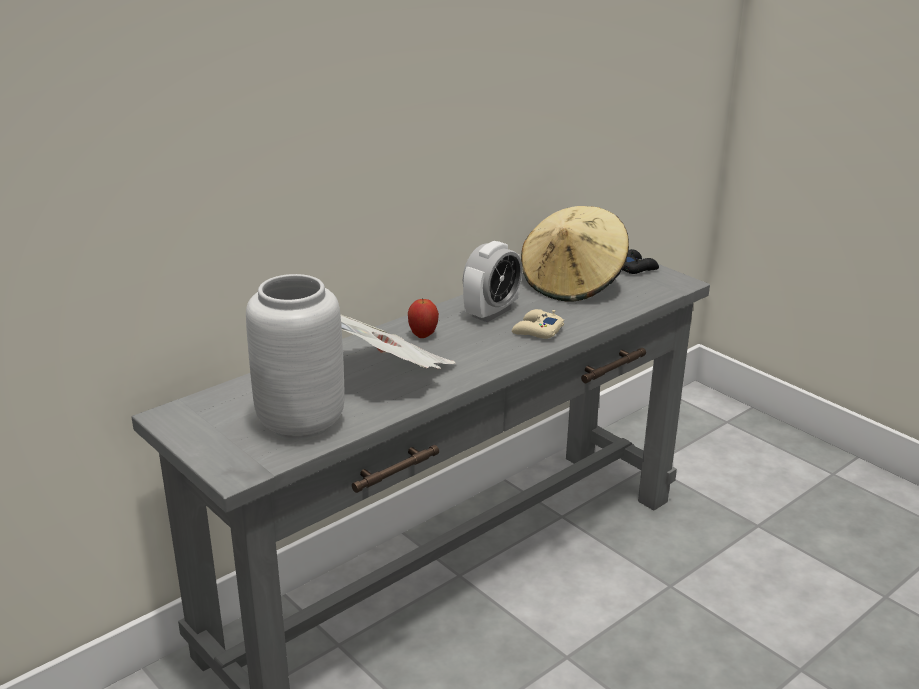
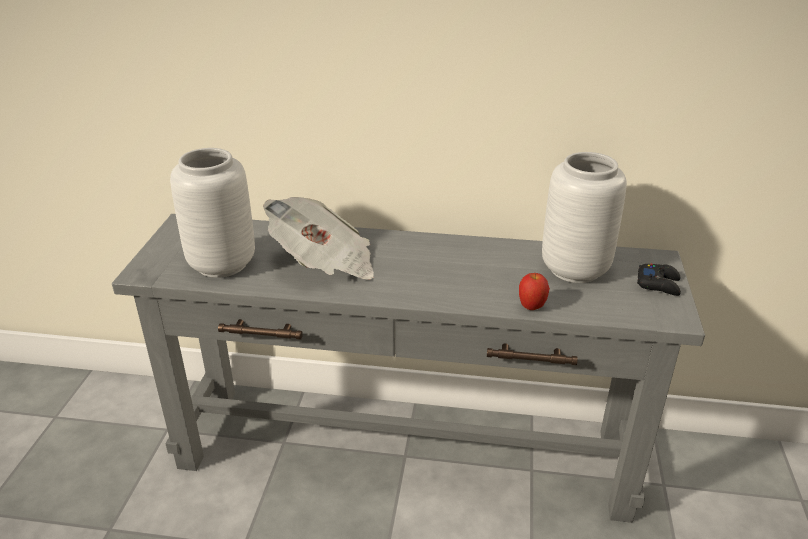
camera: 50 degrees right, 5 degrees up
(423, 335) = (393, 250): apple -> apple (531, 307)
(491, 312) = (469, 259): alarm clock -> none
(537, 331) = (471, 290): beige game controller -> none
(573, 284) = (576, 270): beige hat -> grey vase

